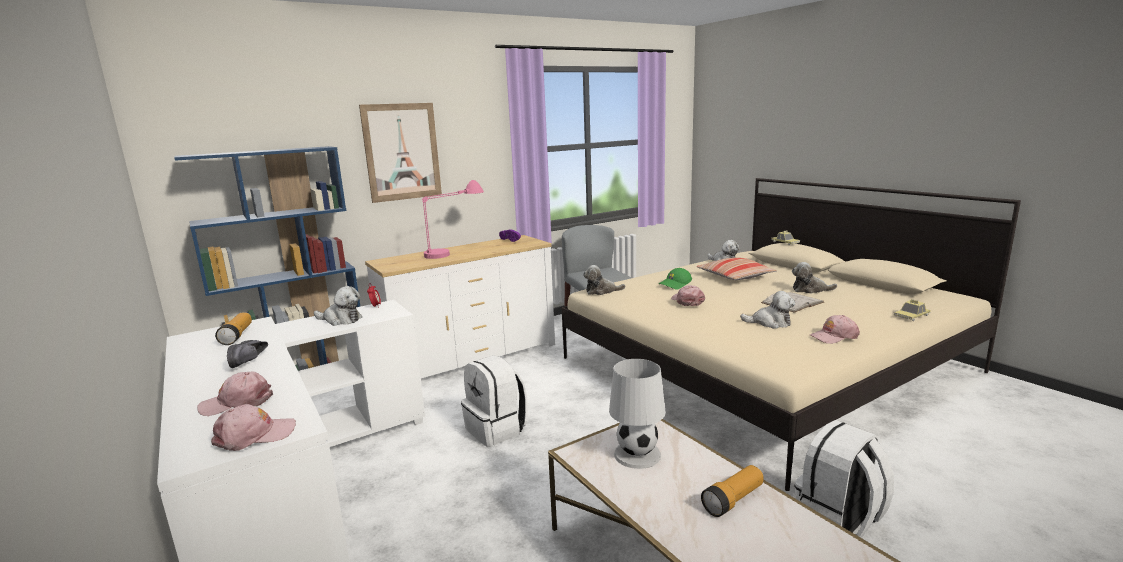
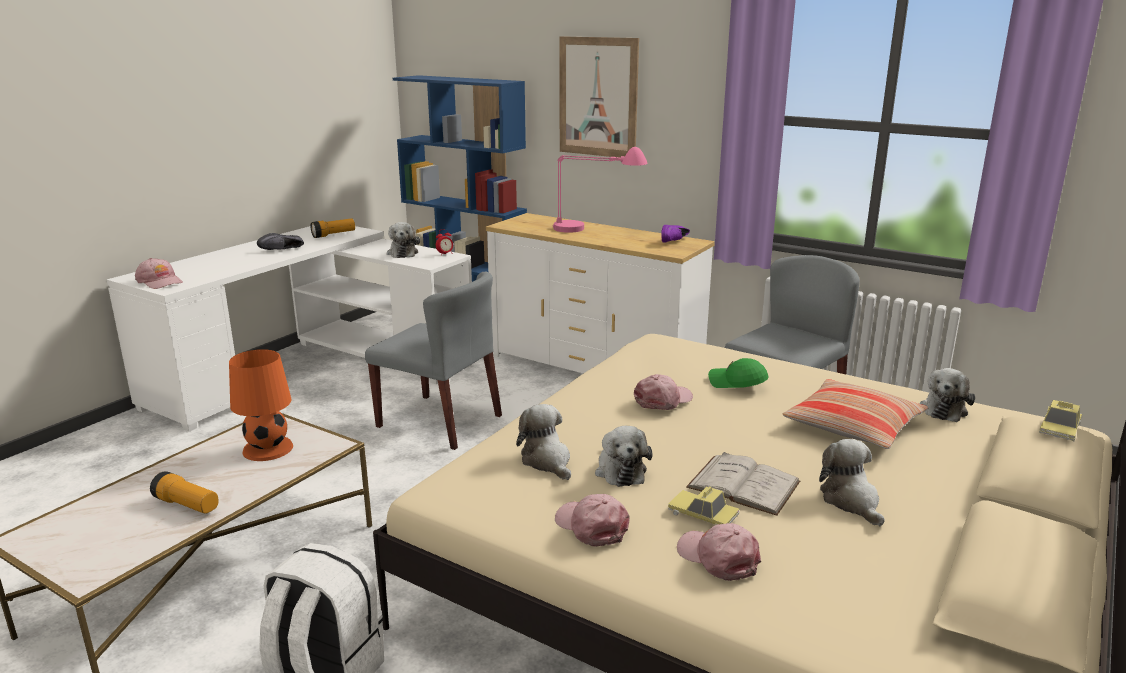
camera: 65 degrees right, 5 degrees up
(237, 402) = (210, 266): pink cap -> pink cap (718, 558)
(497, 430) = (440, 421): white backpack -> grey chair
(601, 291) = (663, 345): plush toy -> plush toy (547, 461)
(637, 455) = (267, 449): white table lamp -> orange table lamp
(911, 316) = (779, 617): toy car -> toy car (703, 515)

